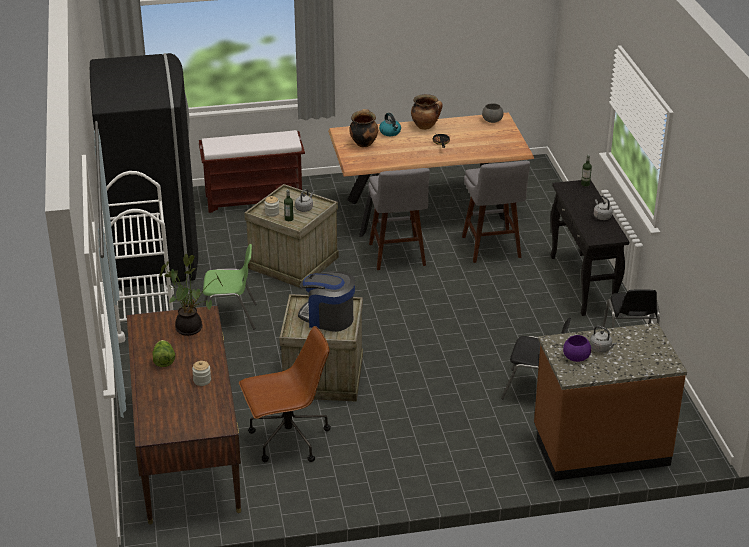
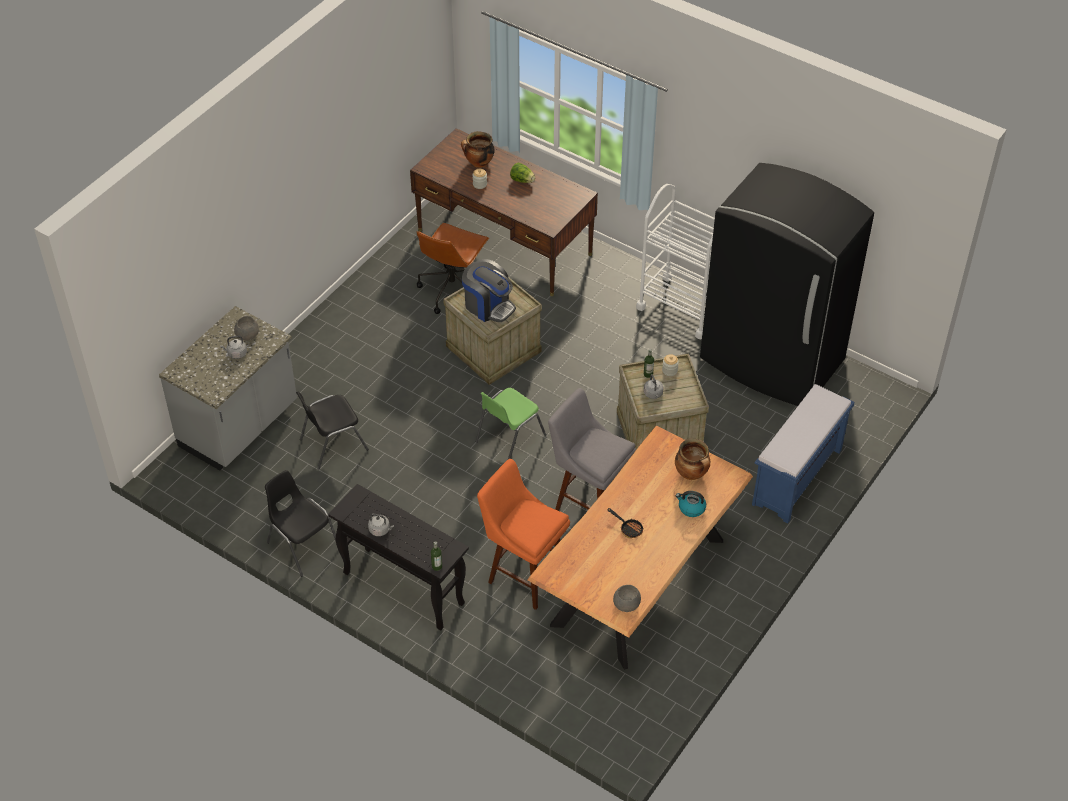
camera: 135 degrees right, 15 degrees up
(191, 328) = (542, 211): potted plant -> none
(230, 317) = (626, 348): green chair -> green chair (509, 438)
(255, 199) = (797, 478): brown bench -> blue bench
(328, 318) = (488, 306): coffee machine -> coffee machine turned 60 degrees clockwise
(426, 126) = (672, 543): cooking pot -> cooking pot (479, 163)
(492, 249) = (523, 574): grey stool -> orange stool
(575, 357) = (247, 334): purple bowl -> grey bowl
(600, 447) = (240, 427): brown counter -> grey counter

